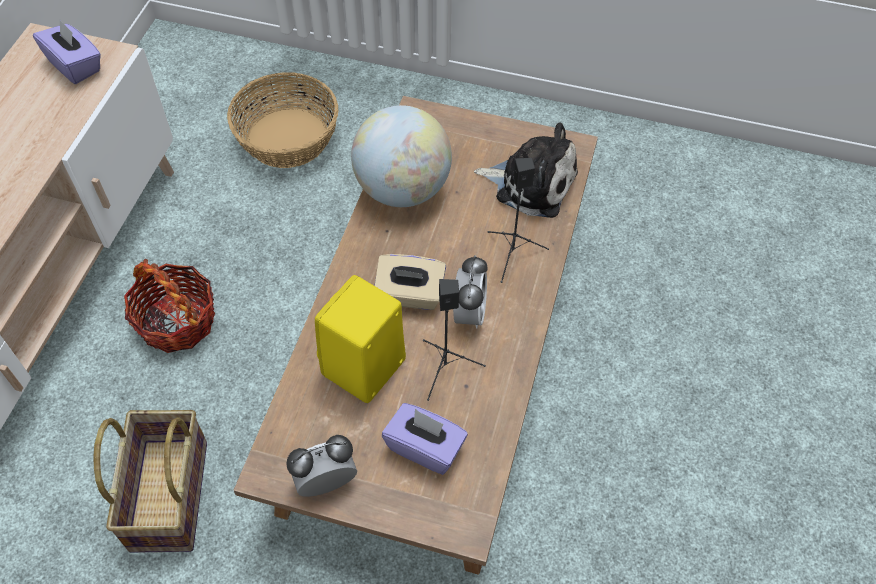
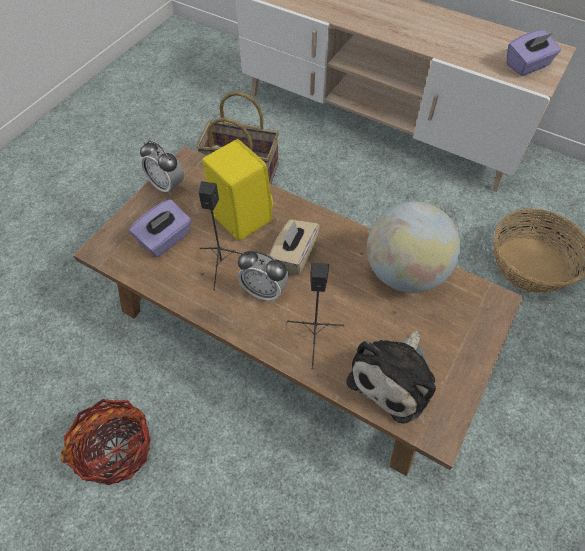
camera: 105 degrees right, 0 degrees up
(177, 321) = (362, 183): basket -> basket (116, 449)
(326, 482) = (167, 185): alarm clock -> alarm clock turned 135 degrees clockwise

